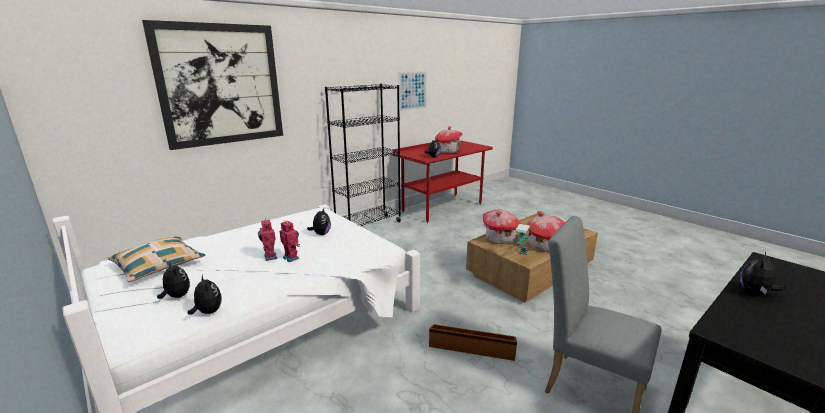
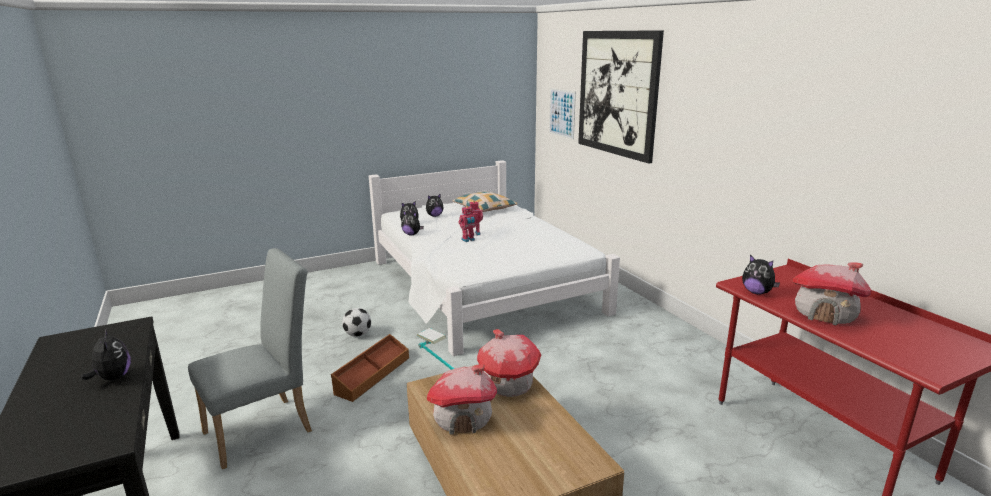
camera: 105 degrees right, 0 degrees up
(321, 234) = (514, 249): plush toy -> plush toy (412, 234)
(368, 226) = (695, 345): black bookcase -> none
(401, 385) = (358, 334): none -> football
(412, 90) = (877, 162): picture -> picture (562, 113)

